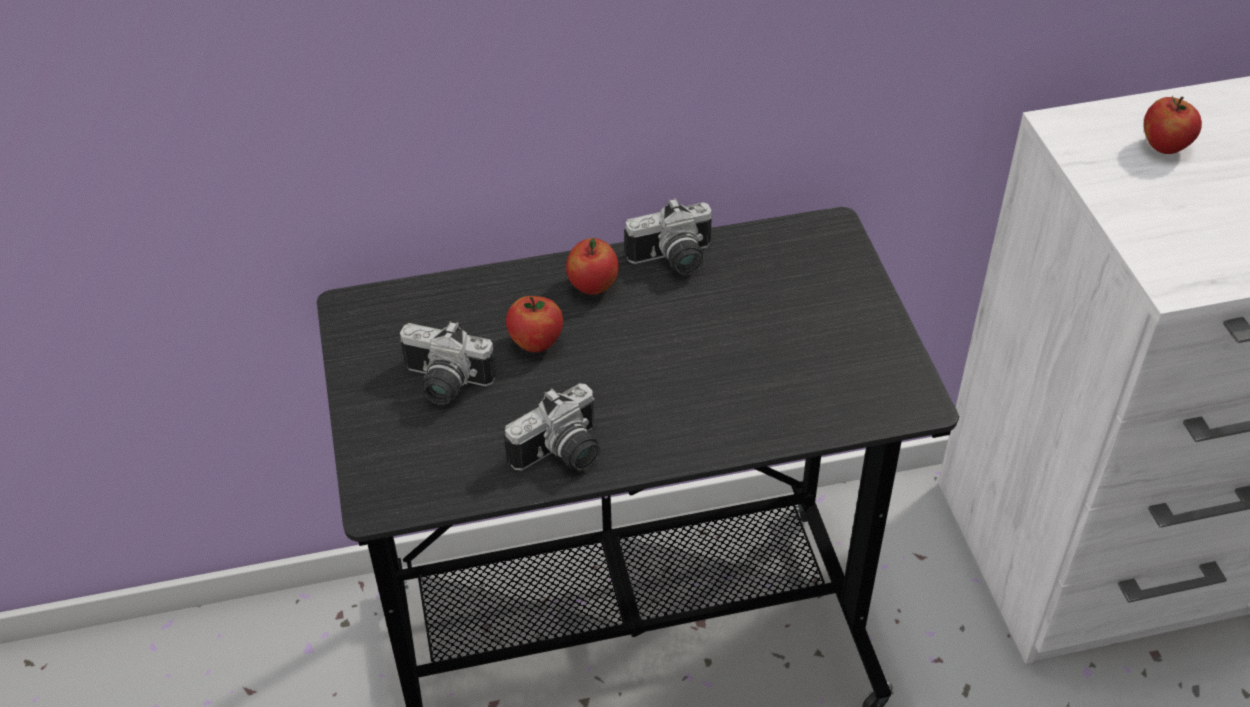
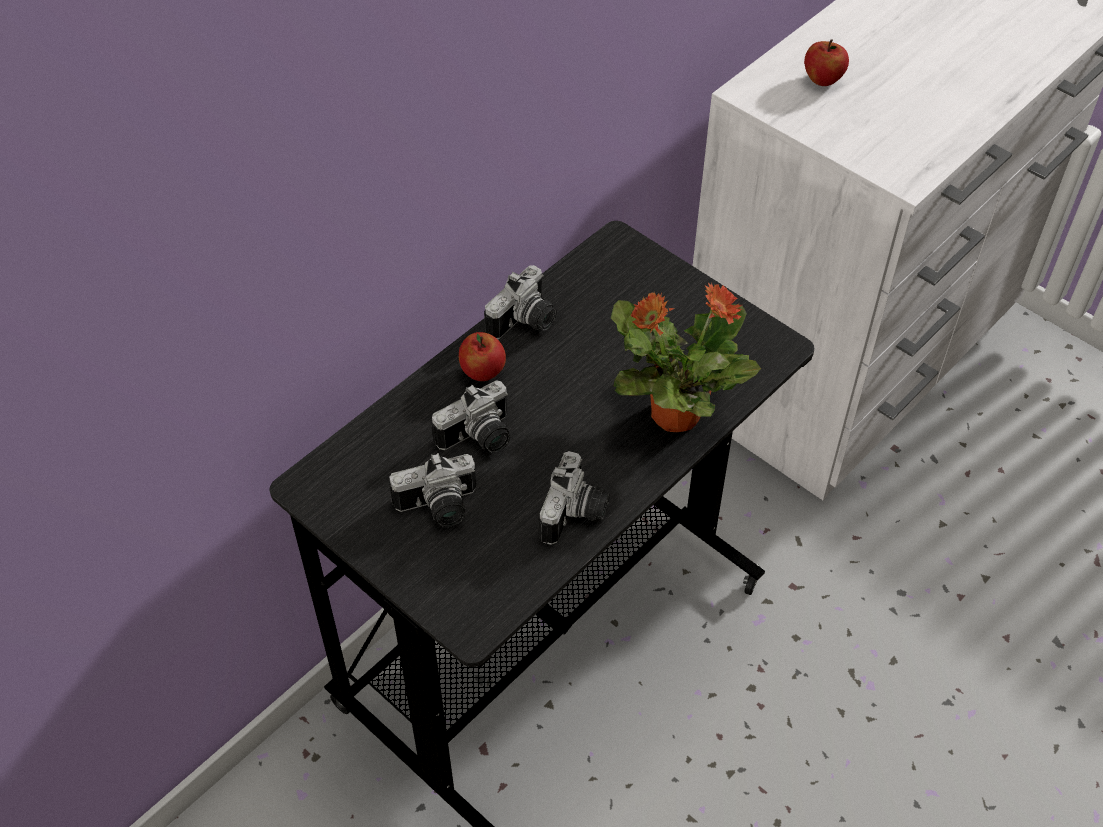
camera: 35 degrees left, 5 degrees up
(536, 343) = (480, 439): apple -> camera
(744, 411) = (673, 413): none -> potted plant

